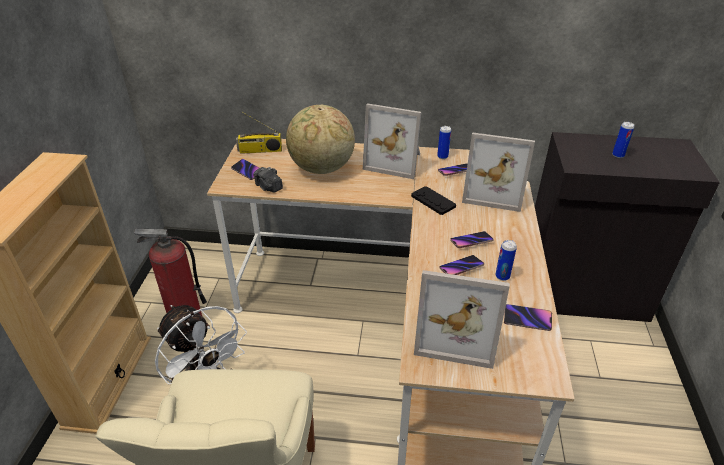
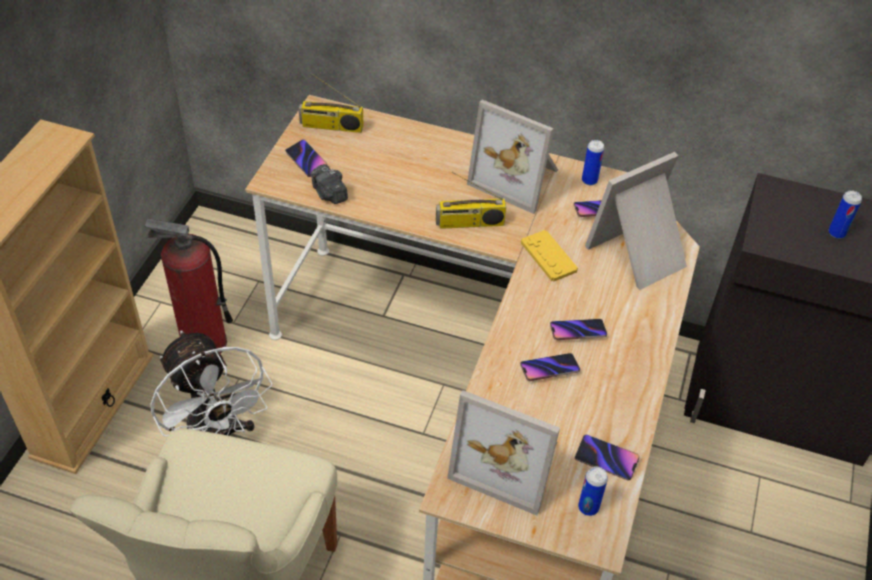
camera: 10 degrees right, 10 degrees up
(321, 169) = (409, 174): globe -> none
(372, 190) = (469, 223): none -> radio
(433, 201) = (548, 256): black game controller -> yellow game controller
(493, 192) = (640, 255): picture frame -> picture frame turned 120 degrees clockwise
(502, 276) = (599, 392): can -> can (588, 507)

